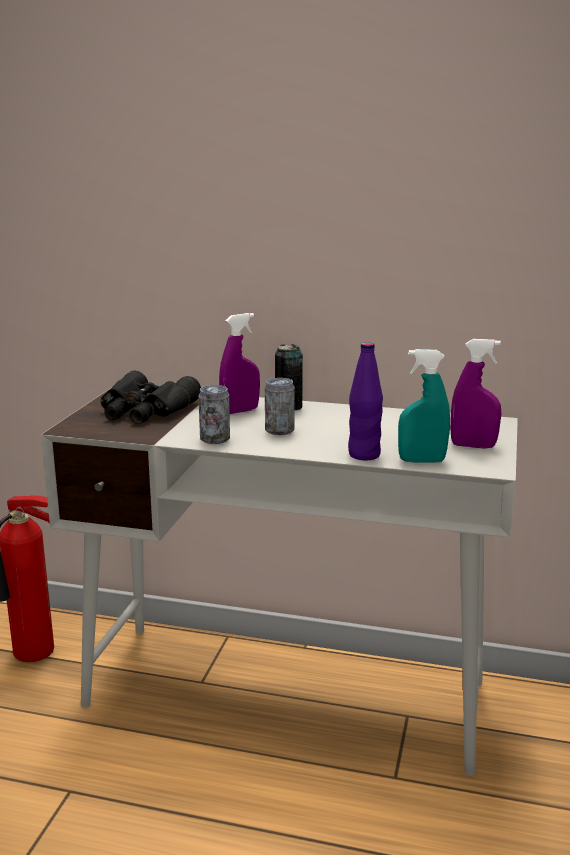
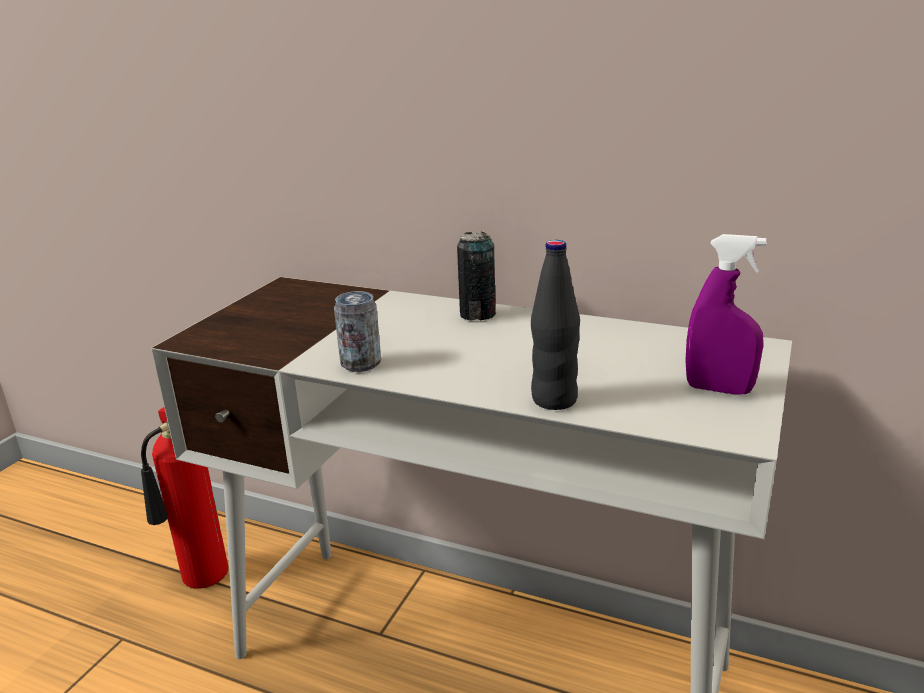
camera: 10 degrees right, 5 degrees up
(145, 410) = (295, 315): black binoculars -> none
(240, 411) = (413, 319): purple spray bottle -> none
(279, 430) = (451, 352): can -> none
(364, 455) = (554, 400): purple bottle -> black bottle
(422, 461) = (636, 414): turquoise spray bottle -> none

